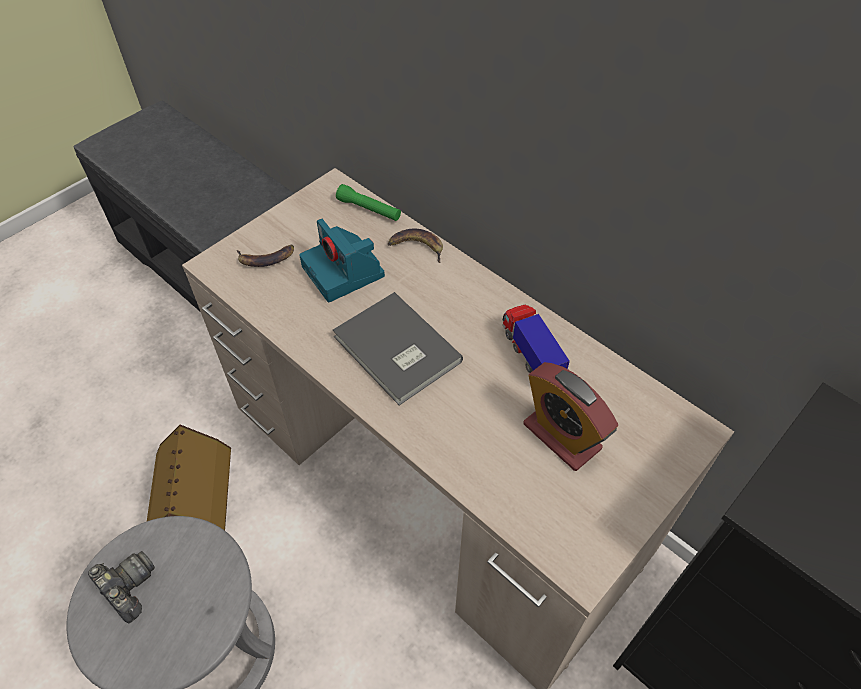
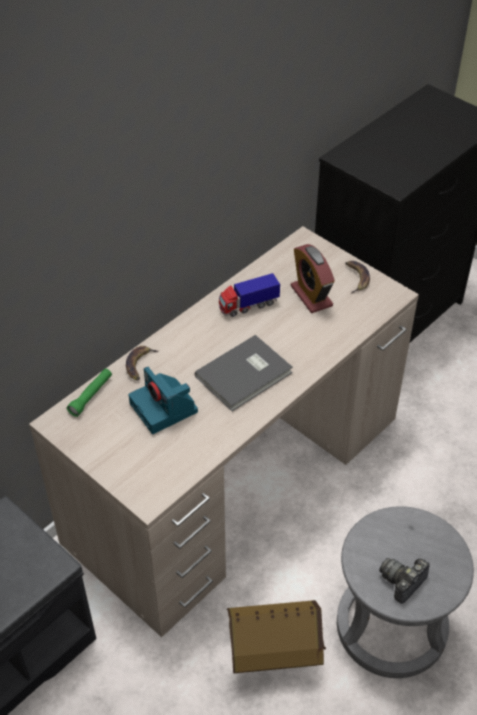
camera: 90 degrees left, 5 degrees down
(266, 258) = (145, 462): banana -> banana (356, 278)
(344, 272) = (165, 408): camera -> camera turned 90 degrees clockwise
(561, 436) = (311, 296): alarm clock -> alarm clock turned 105 degrees clockwise

